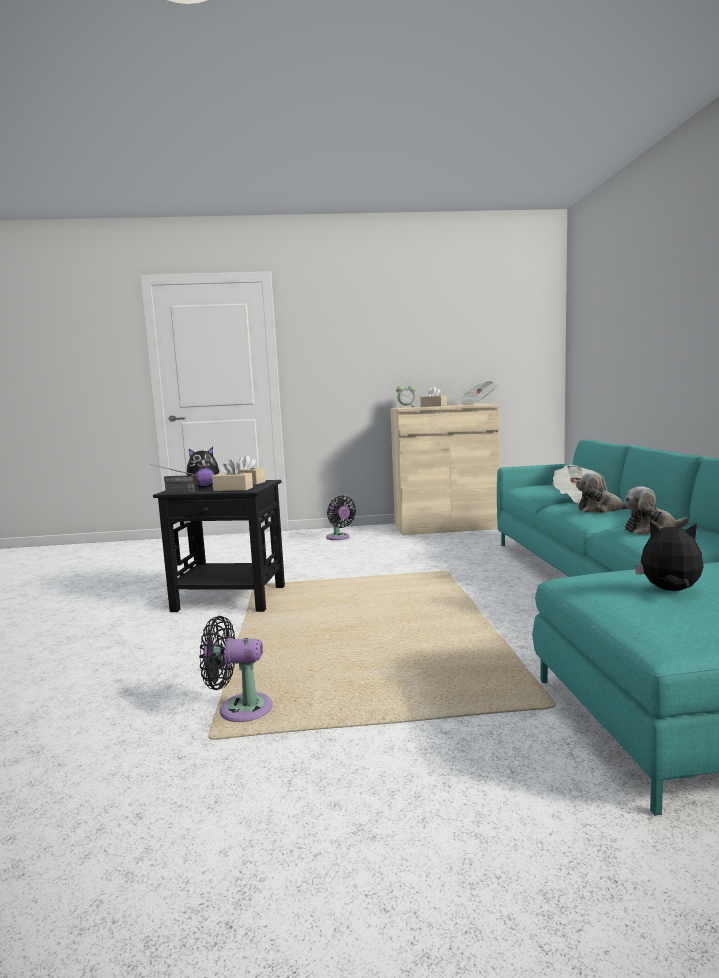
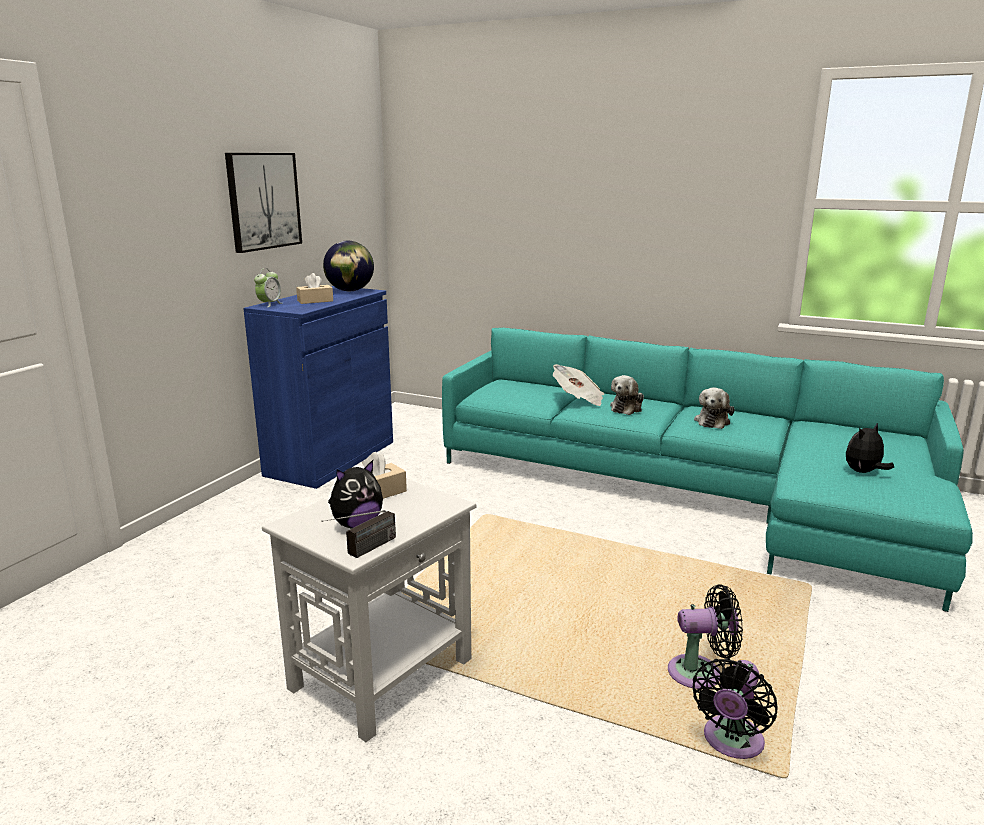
camera: 60 degrees left, 10 degrees up
(204, 487) = (356, 524): plush toy -> plush toy turned 45 degrees clockwise
(231, 599) = (383, 673): black side table -> white side table
(233, 489) = (422, 511): beige tissue box -> none
(339, 538) = (247, 524): black fan -> black fan (700, 673)
(422, 340) = (263, 201): none -> picture
(445, 526) = (331, 458): beige cabinet -> blue cabinet
(477, 404) = (350, 291): newspaper -> globe

